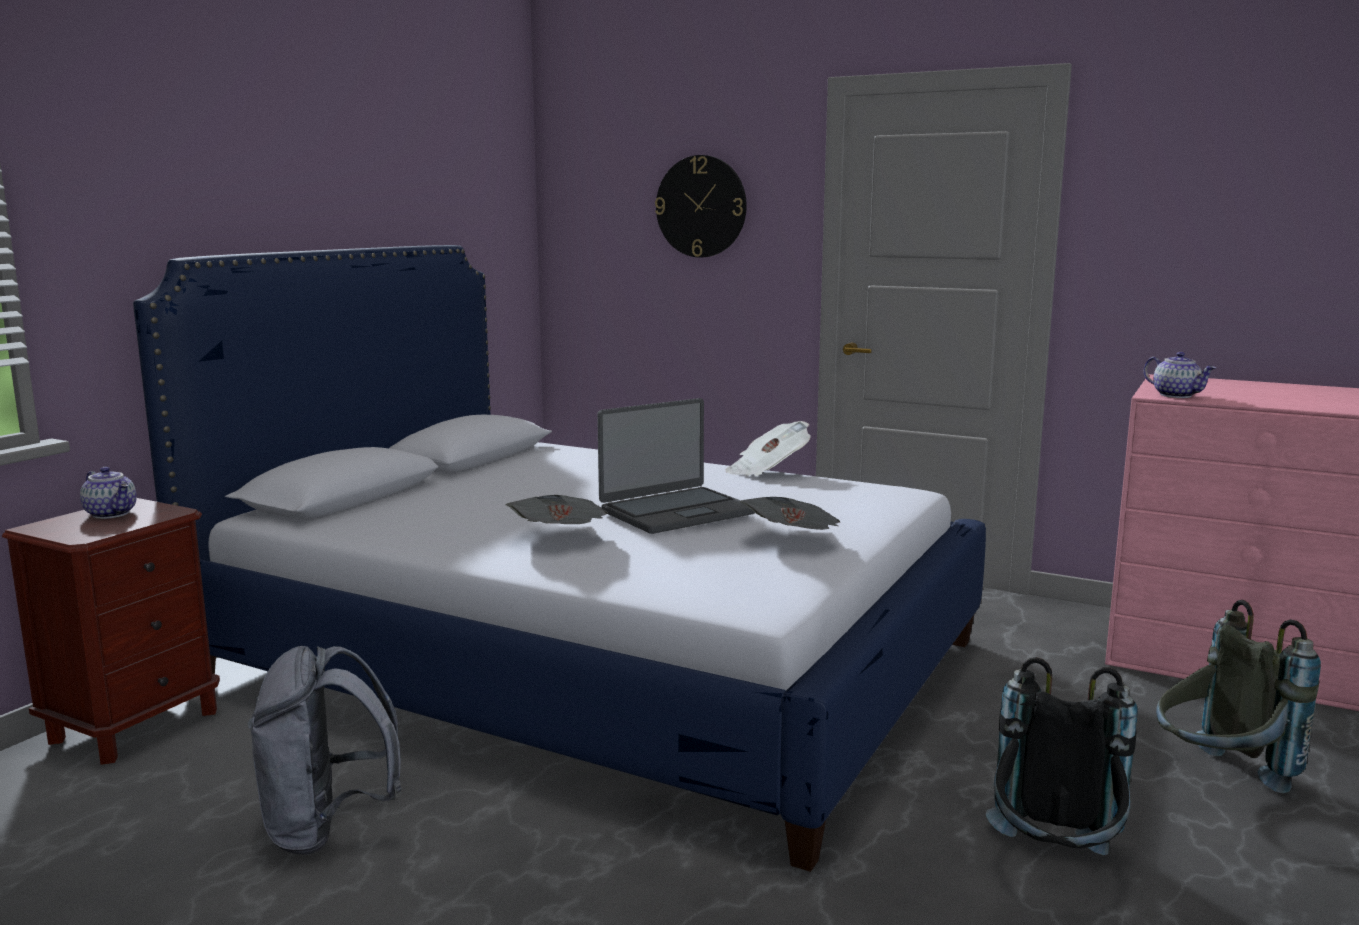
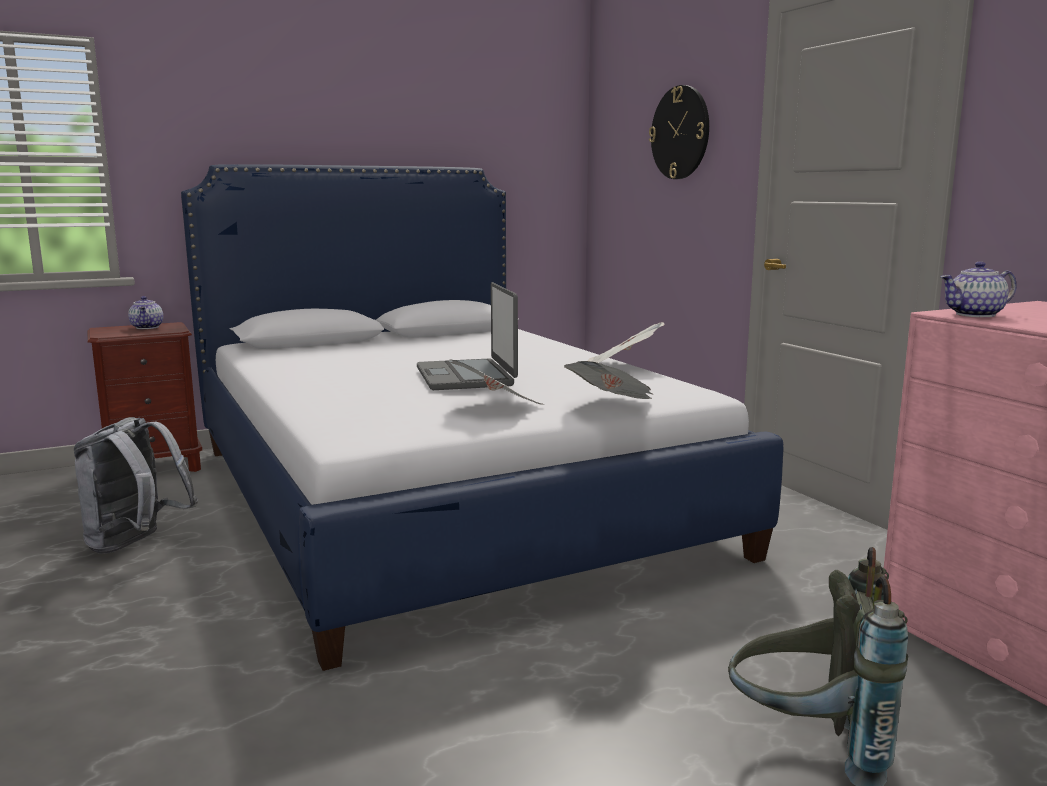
camera: 35 degrees right, 0 degrees up
(560, 538) = (352, 379): newspaper -> newspaper (612, 406)
(676, 512) = (466, 376): laptop -> laptop turned 75 degrees clockwise
(1053, 866) = (503, 745): black backpack -> none
(1177, 395) = (975, 315): teapot -> teapot turned 75 degrees clockwise

